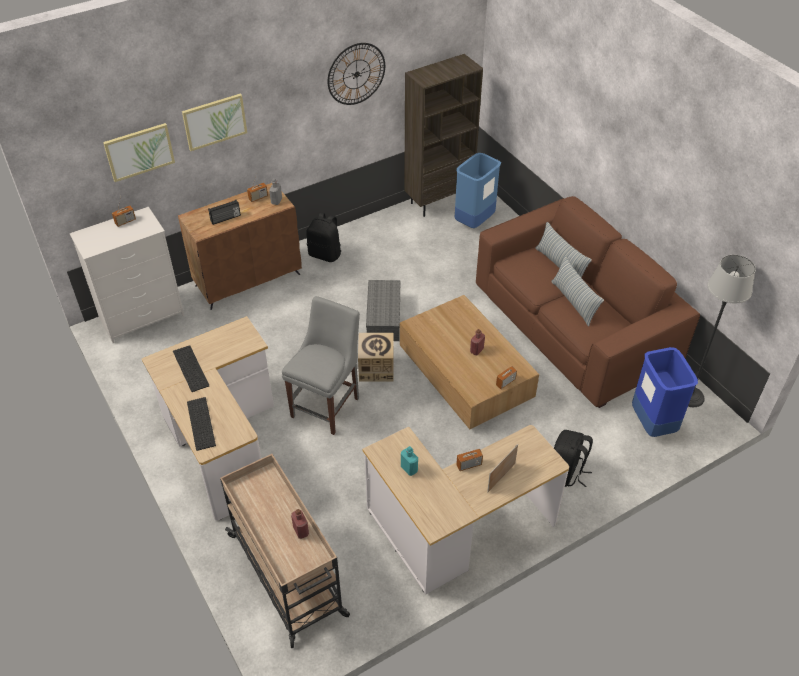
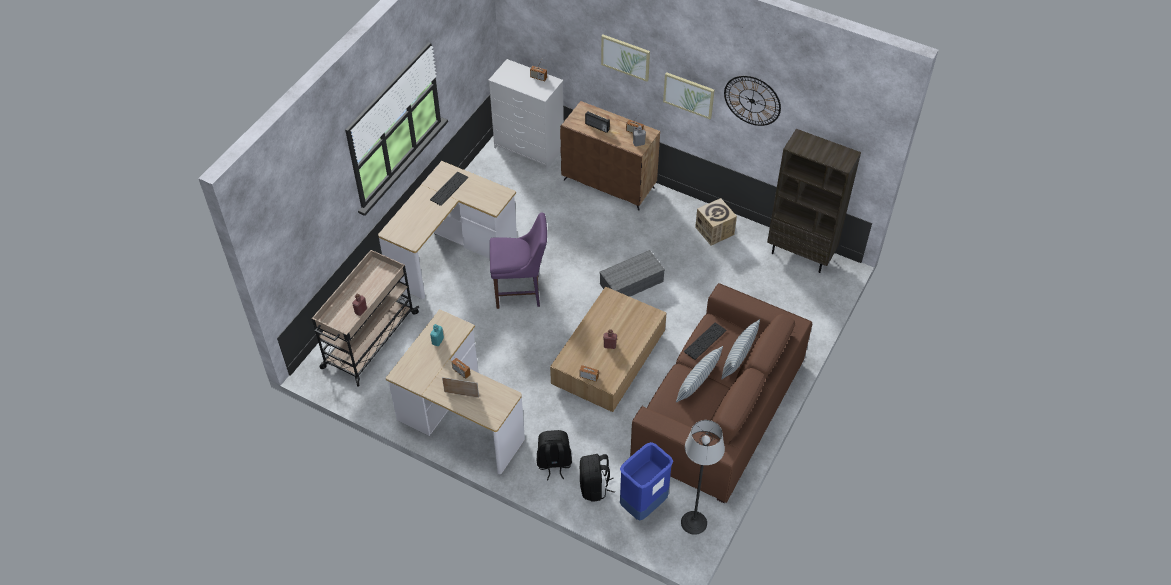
camera: 60 degrees right, 5 degrees up
(139, 151) = (566, 40): picture -> picture (689, 95)
(202, 424) = (408, 219): keyboard -> keyboard (705, 342)
(325, 254) = (673, 214): black backpack -> black backpack (594, 487)
(327, 405) = (521, 292): grey chair -> purple chair
(376, 368) = (576, 303): cardboard box -> cardboard box (714, 231)
(474, 222) = (793, 290): blue trash can -> none

